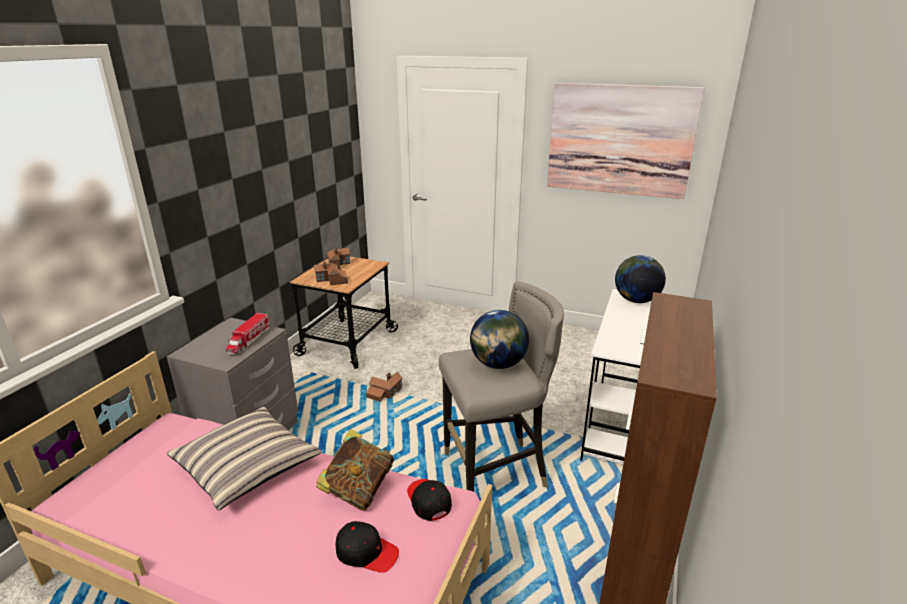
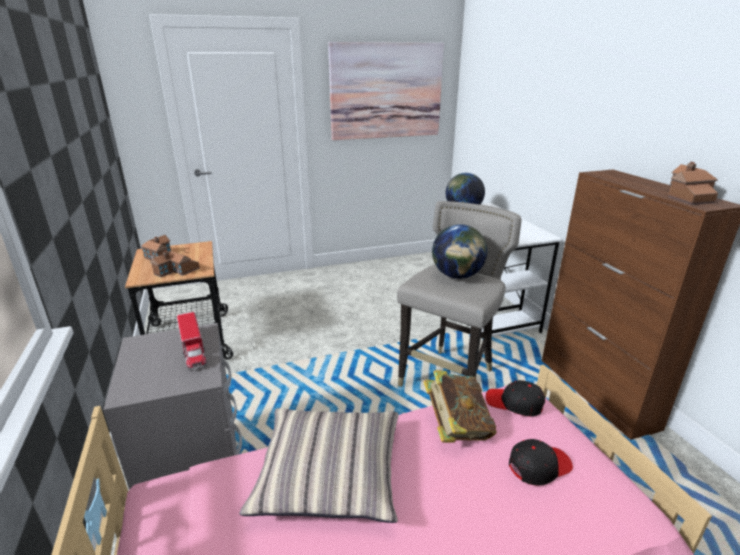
camera: 40 degrees left, 0 degrees up
(384, 393) = (285, 366): toy house -> toy house (686, 196)

